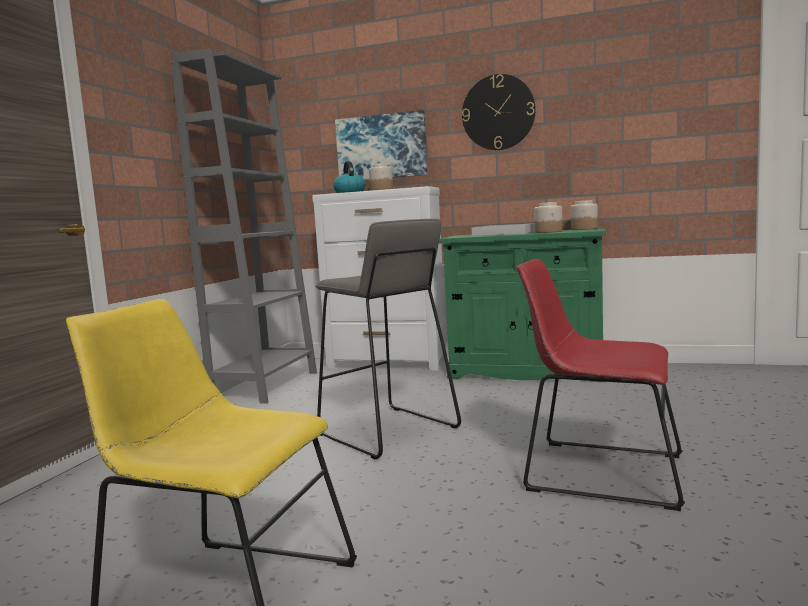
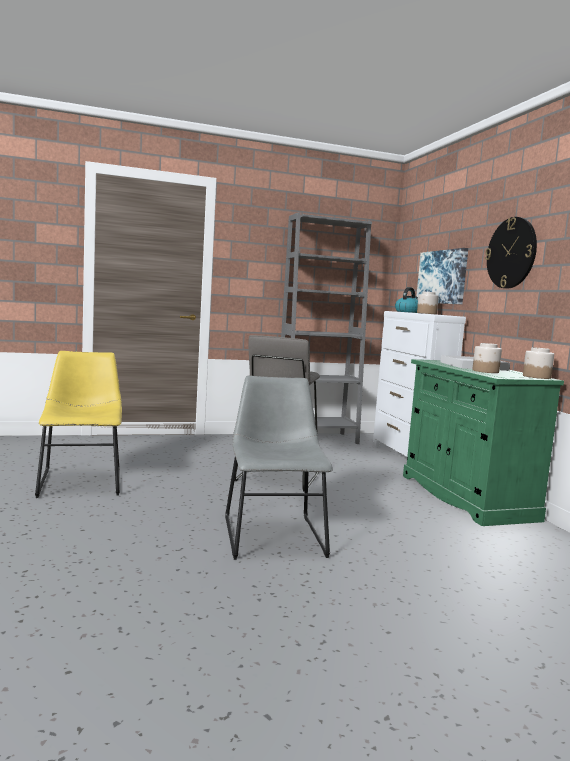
camera: 55 degrees right, 0 degrees up
(597, 471) = (273, 534): red chair -> grey chair

